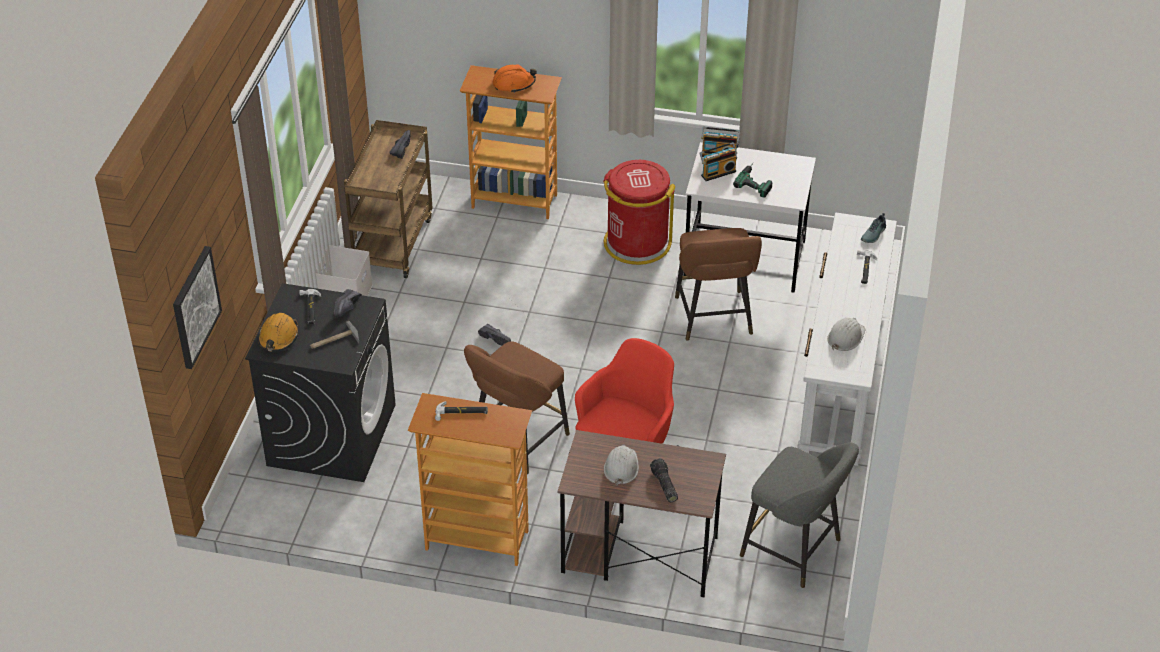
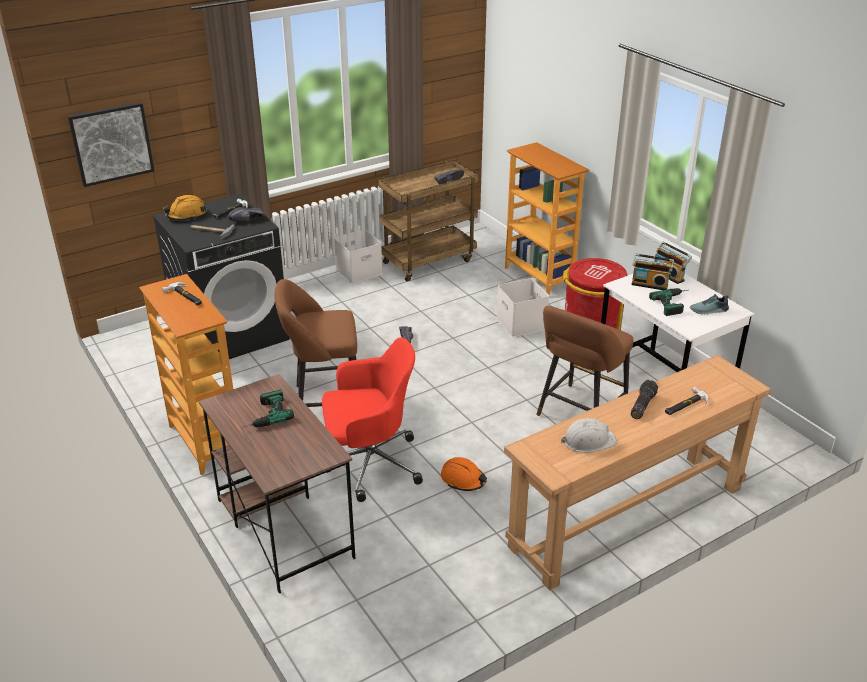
camera: 45 degrees right, 10 degrees down
(513, 83) = (548, 160): orange hard hat -> orange hard hat (463, 480)
(565, 261) = (522, 324): none -> white storage box
(621, 467) = (264, 415): white hard hat -> power drill
(663, 485) = (270, 446): flashlight -> flashlight (641, 405)
(795, 550) = (399, 615): grey stool -> none
(841, 379) = (627, 517): white console table -> brown console table
(874, 234) = (732, 386): shoe -> shoe (709, 311)

